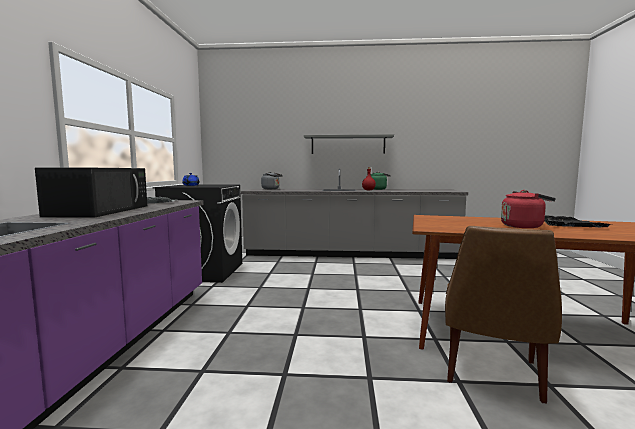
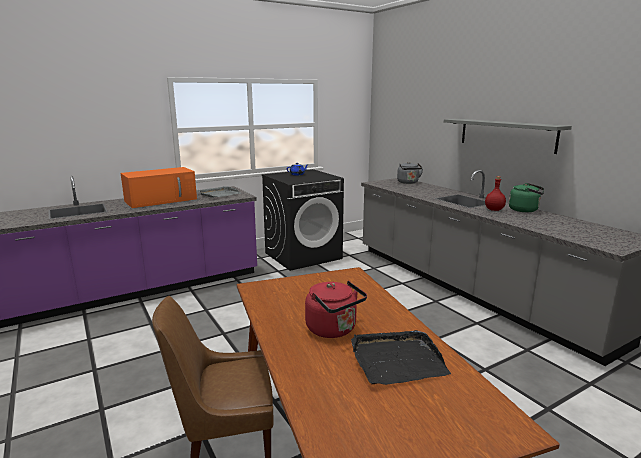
camera: 55 degrees right, 10 degrees up
(101, 210) = (162, 200): black microwave -> orange microwave

